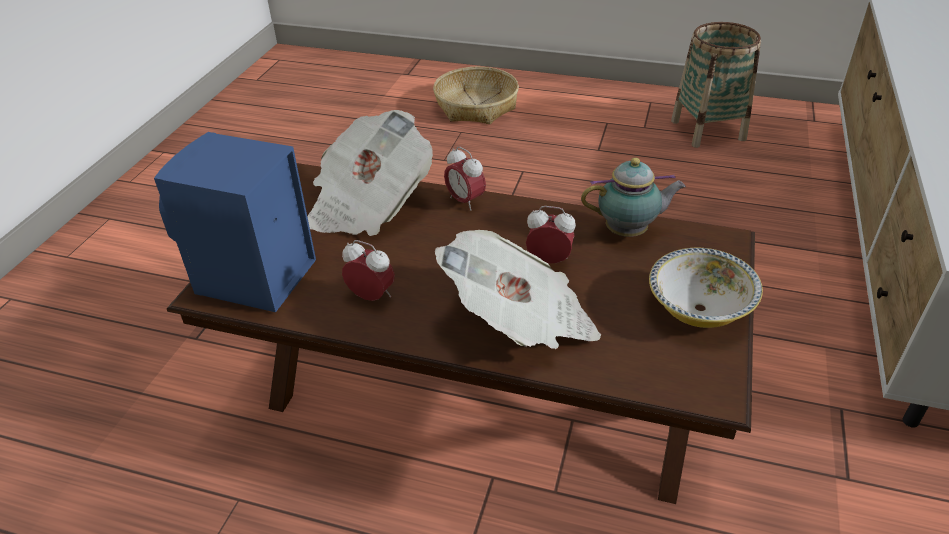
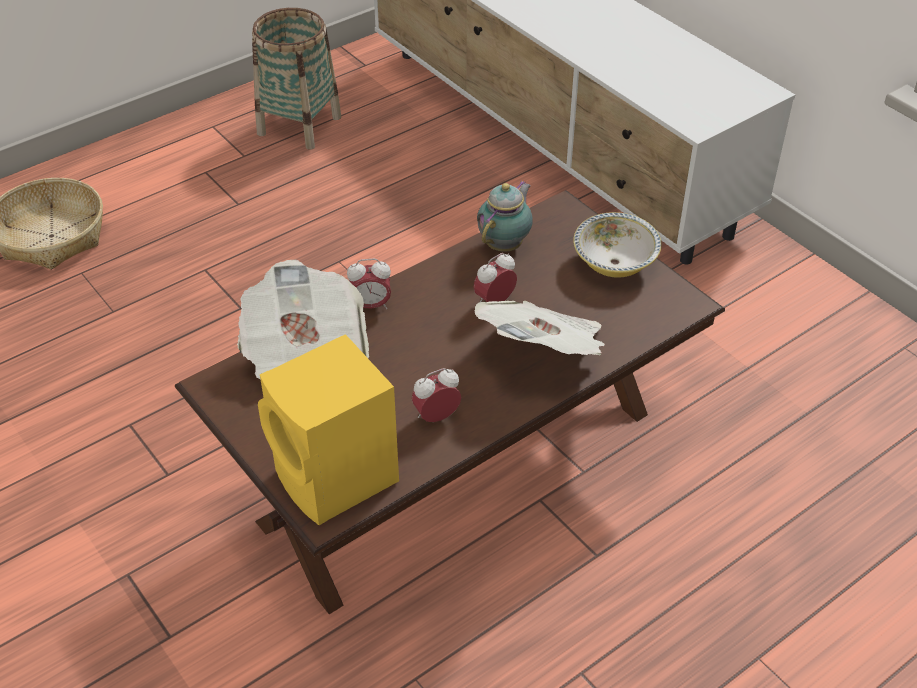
camera: 55 degrees left, 5 degrees up
(253, 279) = (337, 480): blue speaker -> yellow speaker

